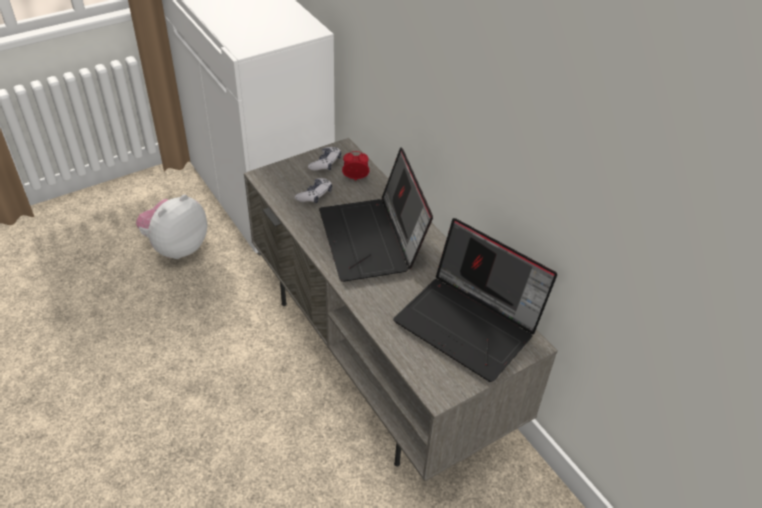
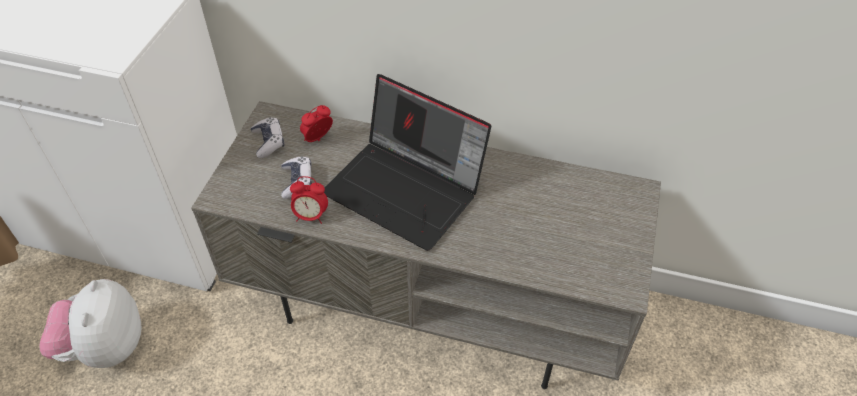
camera: 40 degrees left, 5 degrees up
(299, 218) = (311, 216): none -> alarm clock
(470, 324) = (576, 208): laptop -> none

